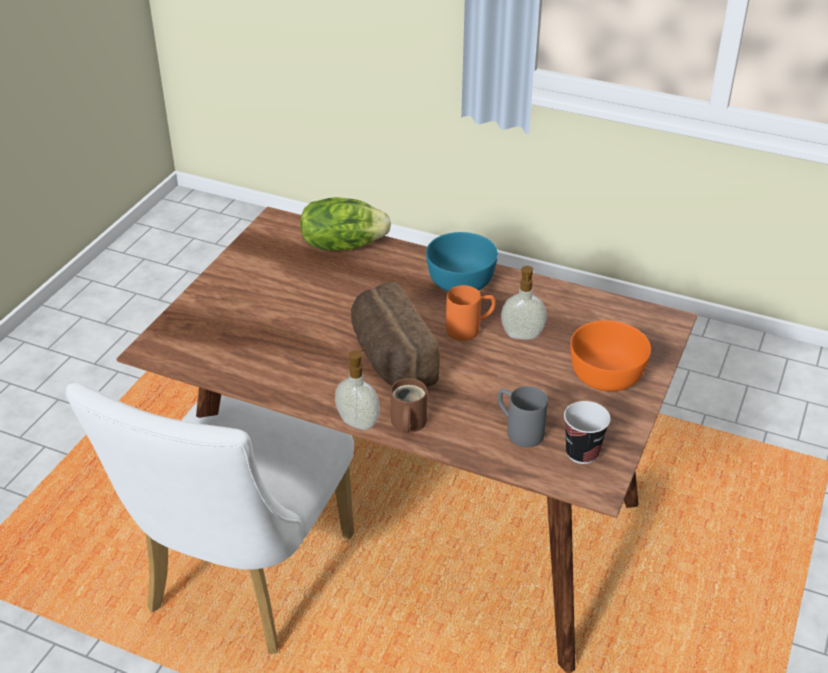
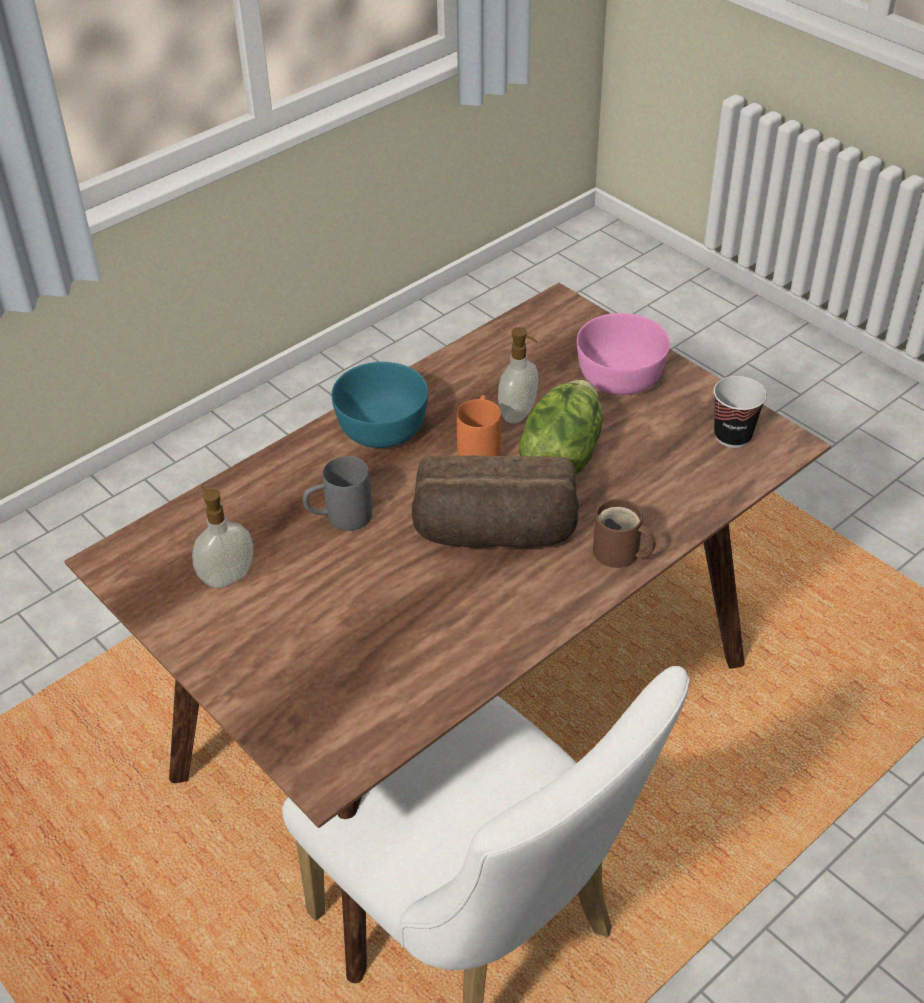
camera: 65 degrees left, 5 degrees up
(342, 245) = (225, 509): lettuce -> lettuce (560, 456)
(358, 422) = (596, 595): soap dispenser -> soap dispenser (226, 576)
(518, 430) = (676, 469): grey mug -> grey mug (339, 518)
(605, 374) = (619, 377): orange bowl -> pink bowl

